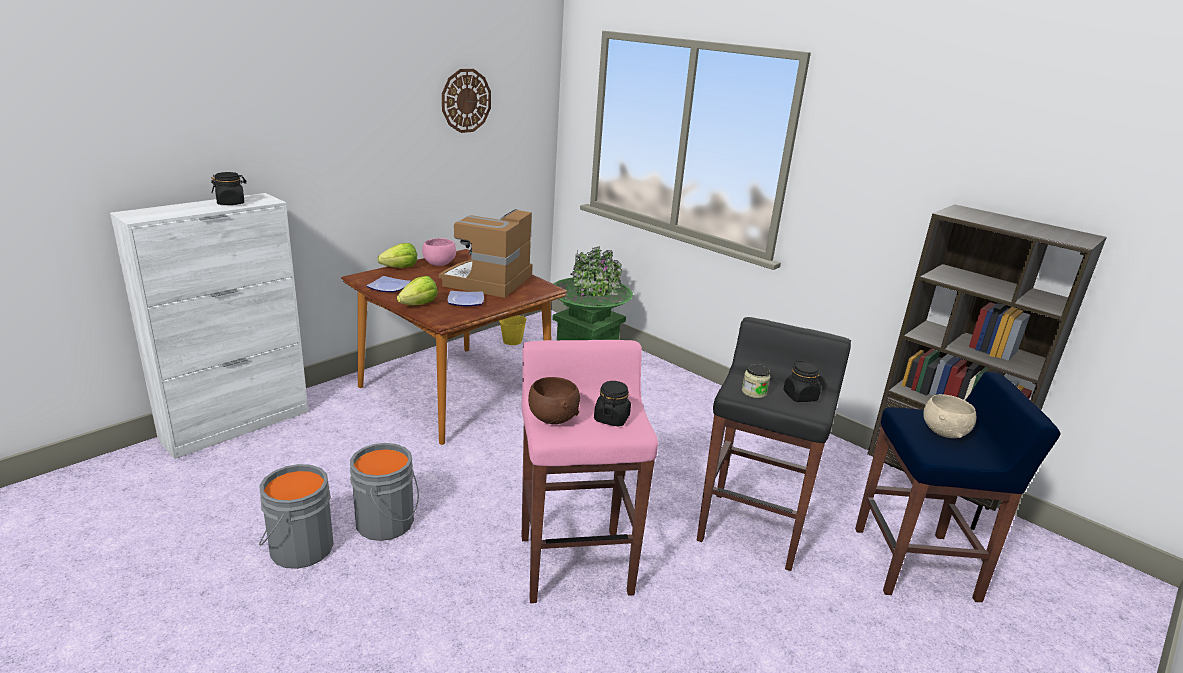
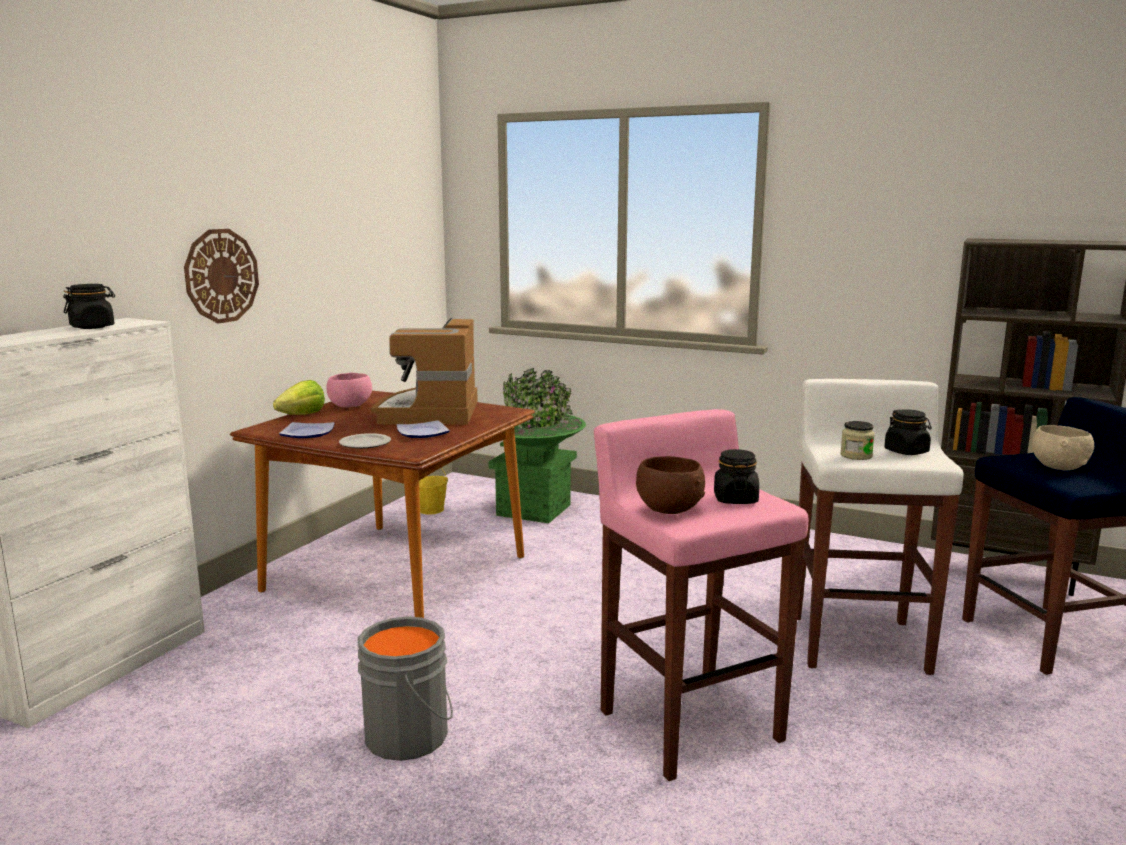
camera: 15 degrees left, 10 degrees down
(298, 548) = (301, 795): grey bucket -> none
(419, 304) = (366, 443): lettuce -> plate
(466, 100) = (349, 201): wall clock -> wall clock (221, 276)
(752, 529) = (858, 643): black stool -> white stool

